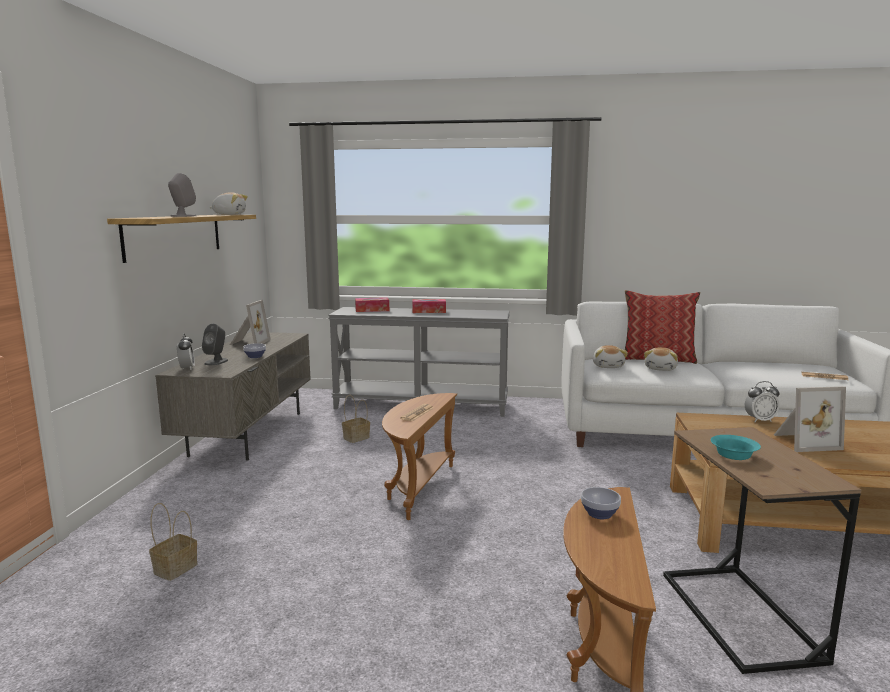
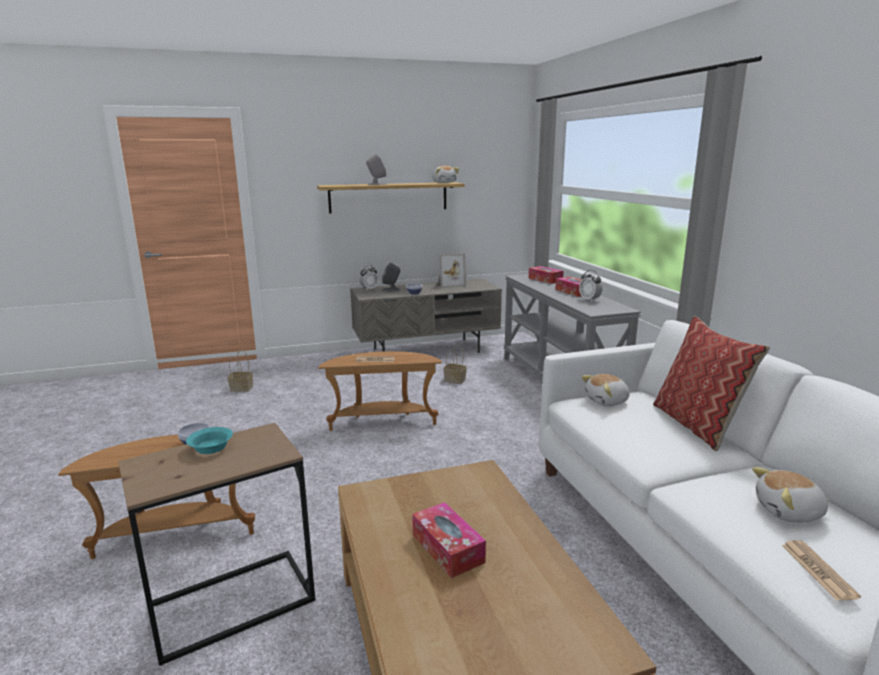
camera: 65 degrees right, 5 degrees up
(661, 369) = (643, 430): plush toy -> plush toy (789, 512)
(760, 420) = (514, 515): alarm clock -> alarm clock (589, 300)
(804, 442) = (447, 548): picture frame -> tissue box

